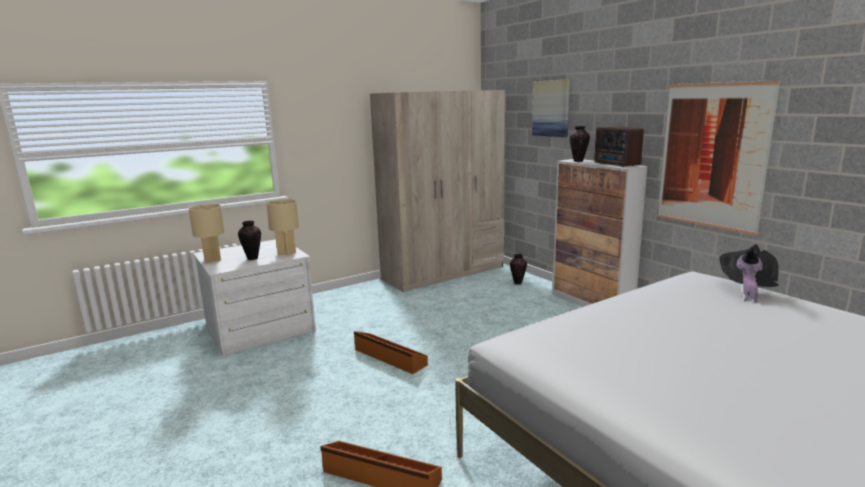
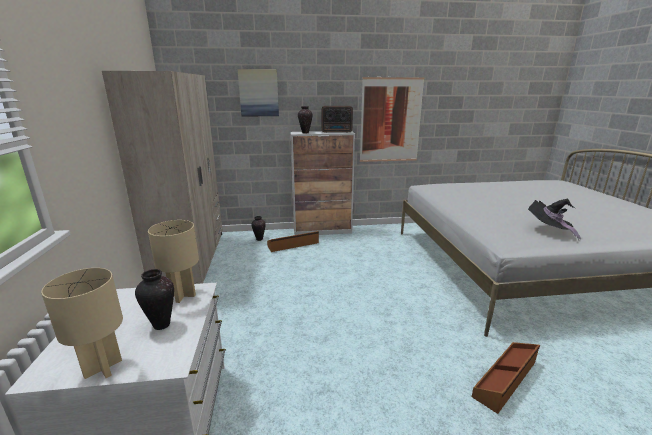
camera: 65 degrees left, 5 degrees up
(389, 357) = (328, 330): brown storage box -> brown storage box (293, 245)
(746, 289) = (456, 184): black hat -> black hat (548, 231)

